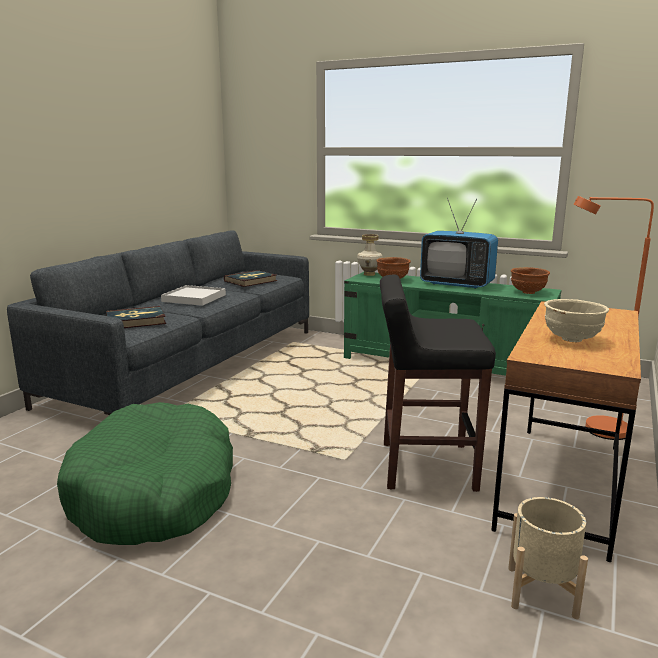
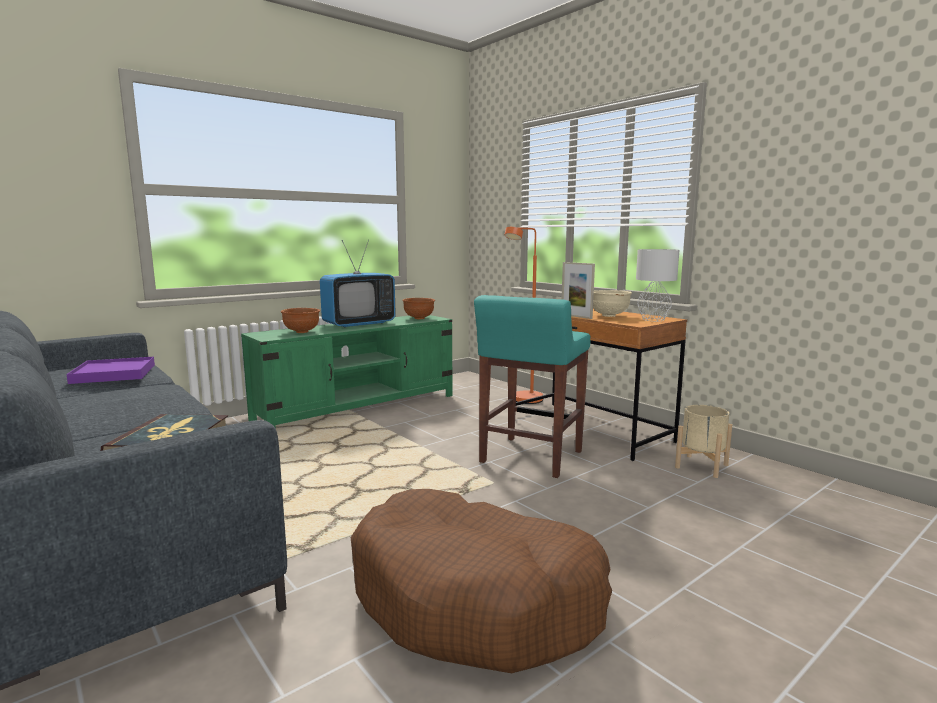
camera: 65 degrees left, 5 degrees down
(154, 493) = (477, 599): green dog bed -> brown dog bed
(194, 298) = (126, 404): white tray -> none
(251, 281) = (114, 374): book -> purple tray
(369, 274) = (260, 333): vase -> none
(425, 466) = (530, 457): black stool -> turquoise stool
(533, 327) = (576, 316): none -> picture frame
(585, 360) = (652, 320): none -> grey table lamp

